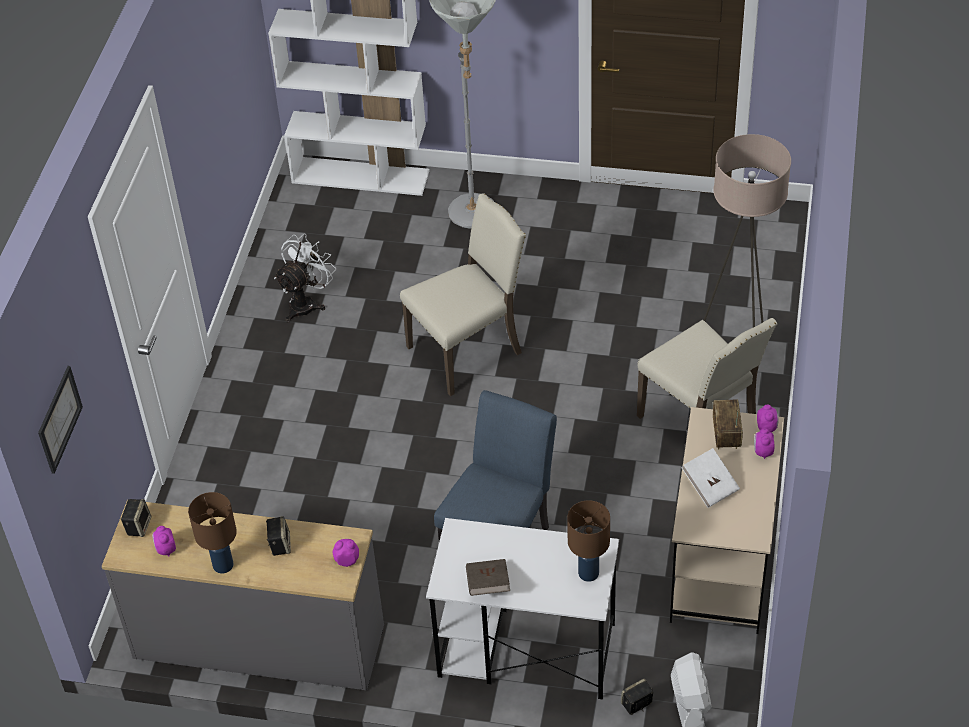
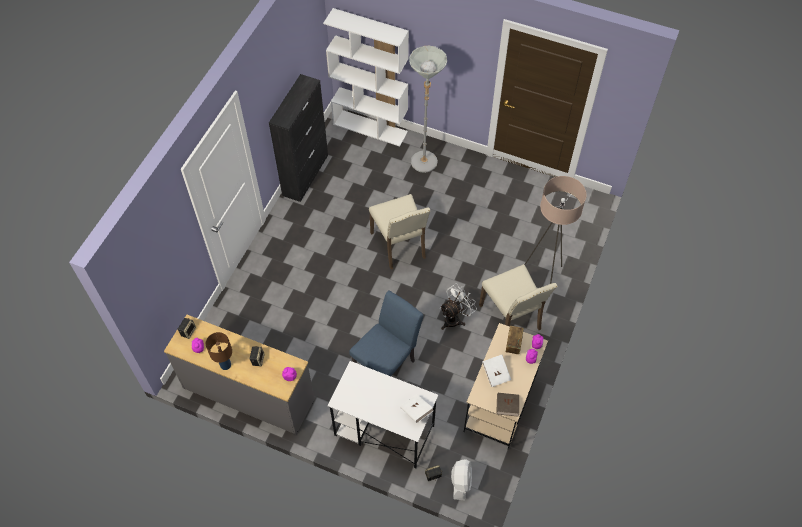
camera: 10 degrees right, 10 degrees up
(59, 419) = (148, 276): picture -> none
(264, 270) = (305, 174): none -> black cabinet
(306, 303) = (322, 199): white fan -> white fan (455, 318)
(468, 350) = (400, 245): beige chair -> beige chair turned 90 degrees clockwise
(488, 585) = (361, 406): brown book -> brown book (507, 407)
(588, 572) = (416, 411): brown table lamp -> white book

